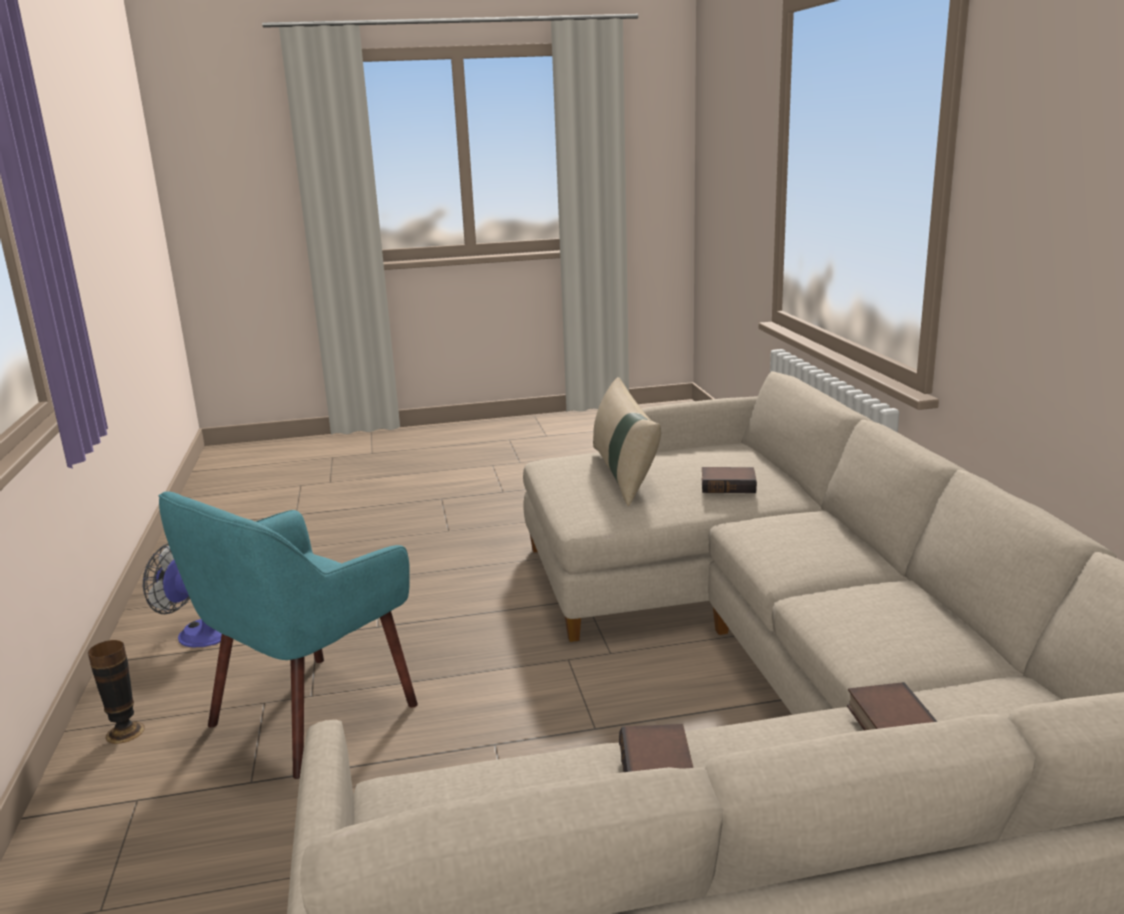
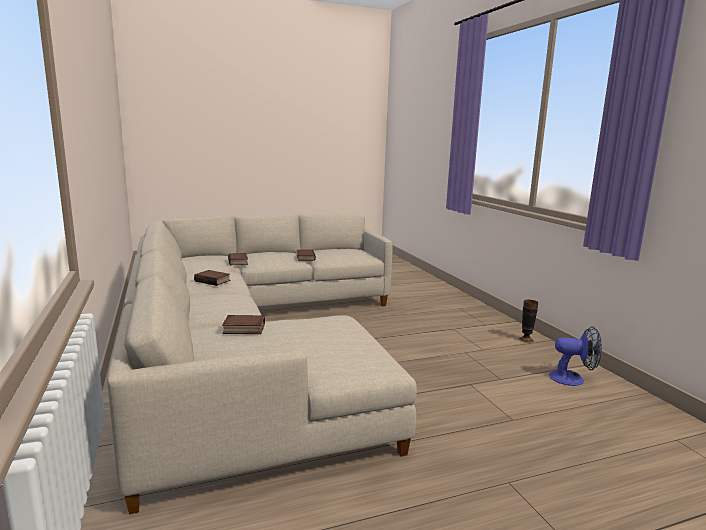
camera: 170 degrees right, 5 degrees down
(309, 714) = (456, 346): turquoise armchair -> none
(624, 474) = (319, 346): beige pillow -> none
(872, 601) = (213, 281): none -> book

